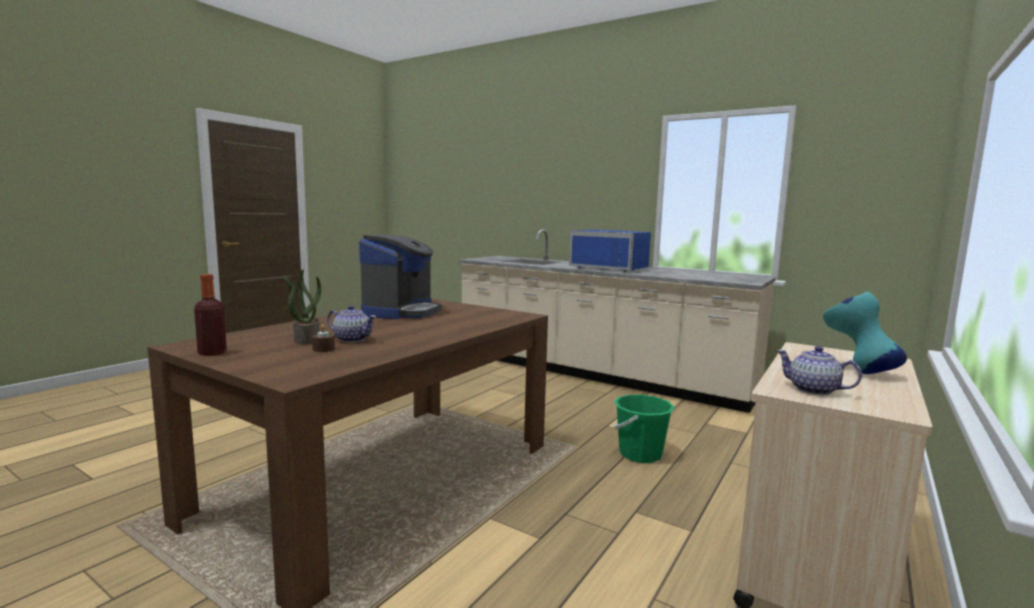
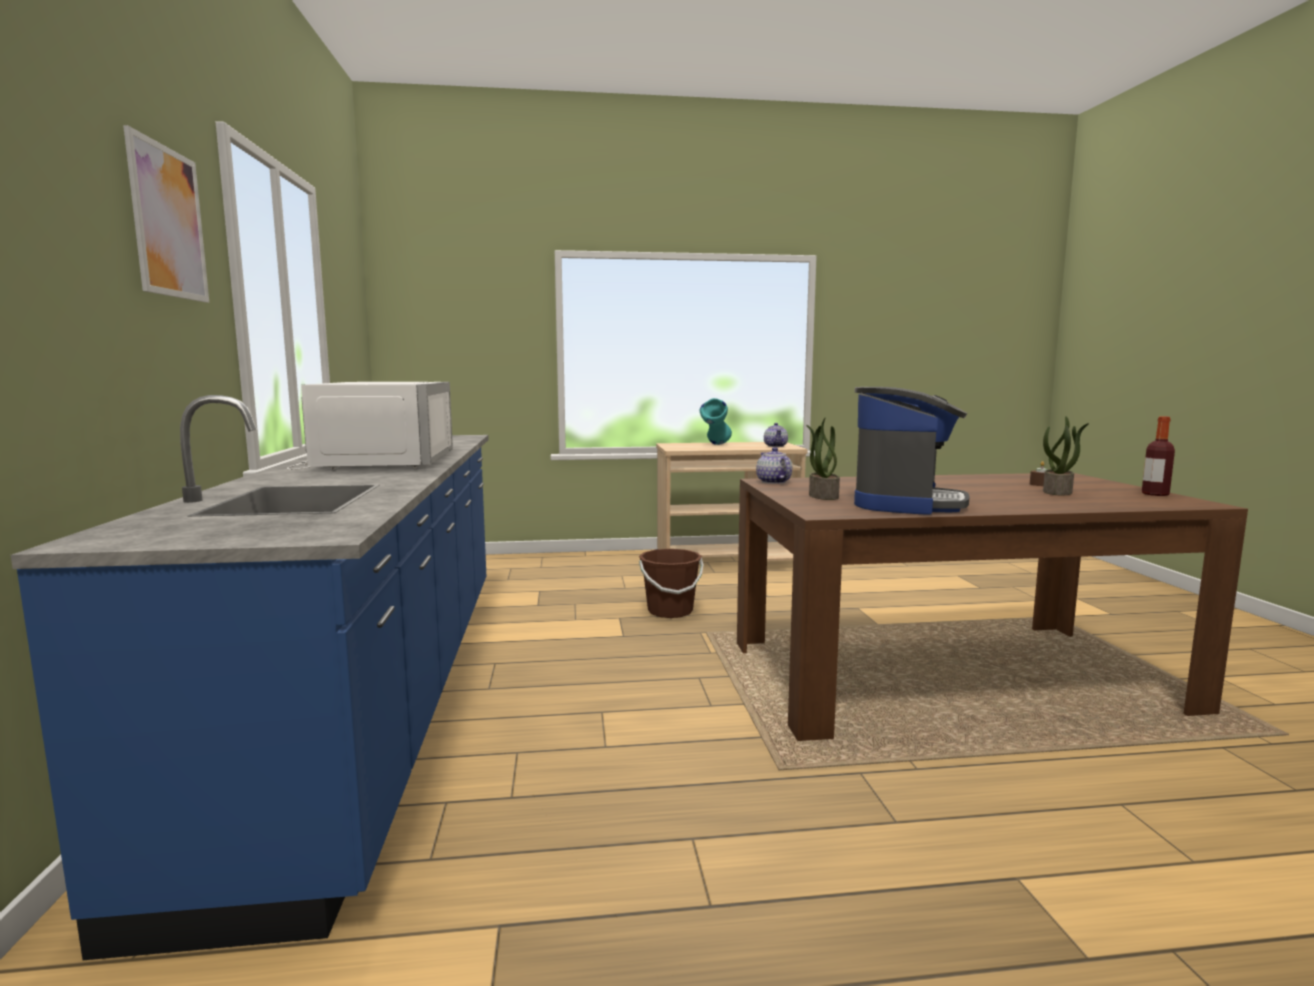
camera: 130 degrees left, 0 degrees up
(352, 339) = (1007, 487): teapot -> teapot (773, 482)
(401, 312) = (906, 503): coffee machine -> coffee machine turned 135 degrees clockwise
(455, 309) = (822, 496): none -> potted plant
(596, 373) = (379, 696): beige counter -> blue counter
(610, 171) = (168, 222): none -> picture
(611, 268) = (375, 462): blue microwave -> white microwave
(640, 454) = (670, 611): green bucket -> brown bucket

